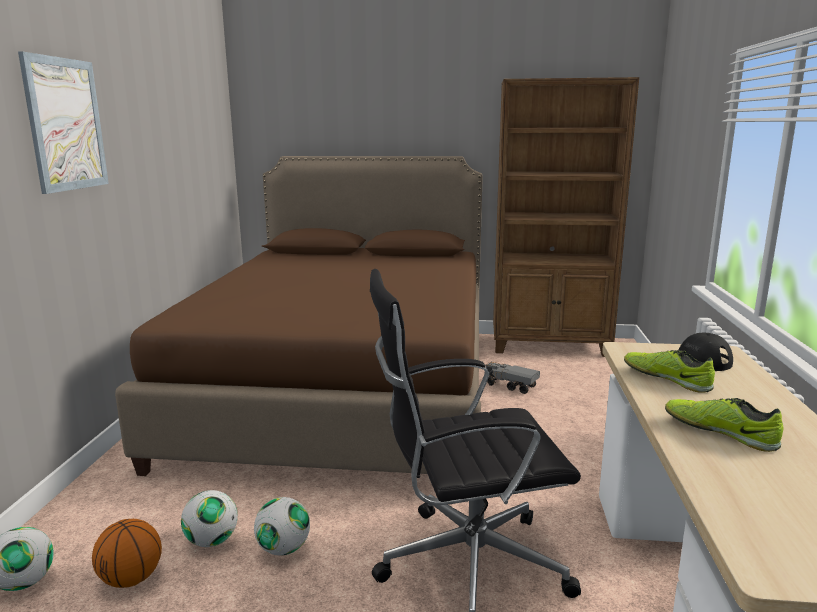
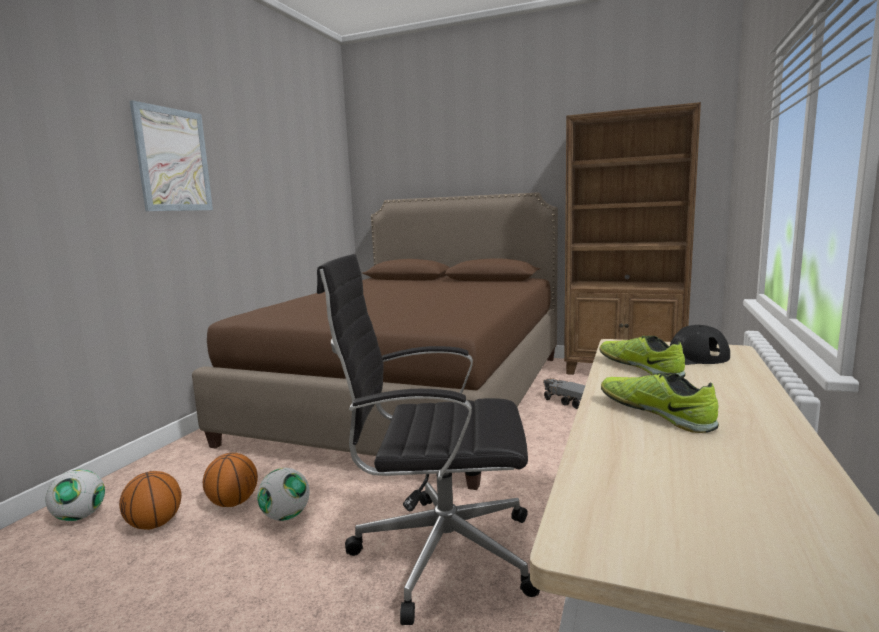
camera: 15 degrees right, 5 degrees down
(212, 541) = (233, 503): football -> basketball

